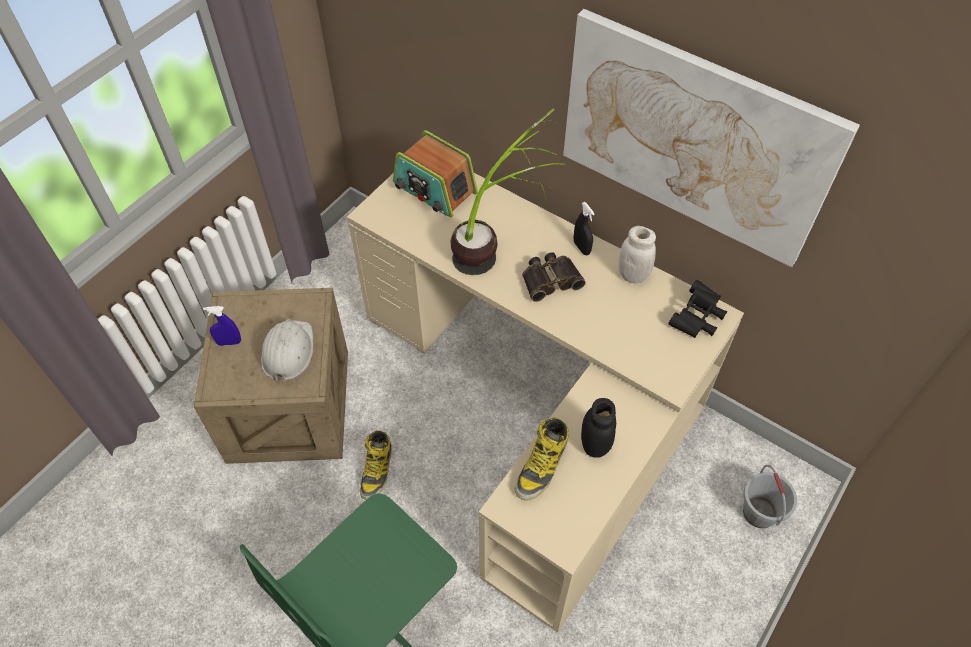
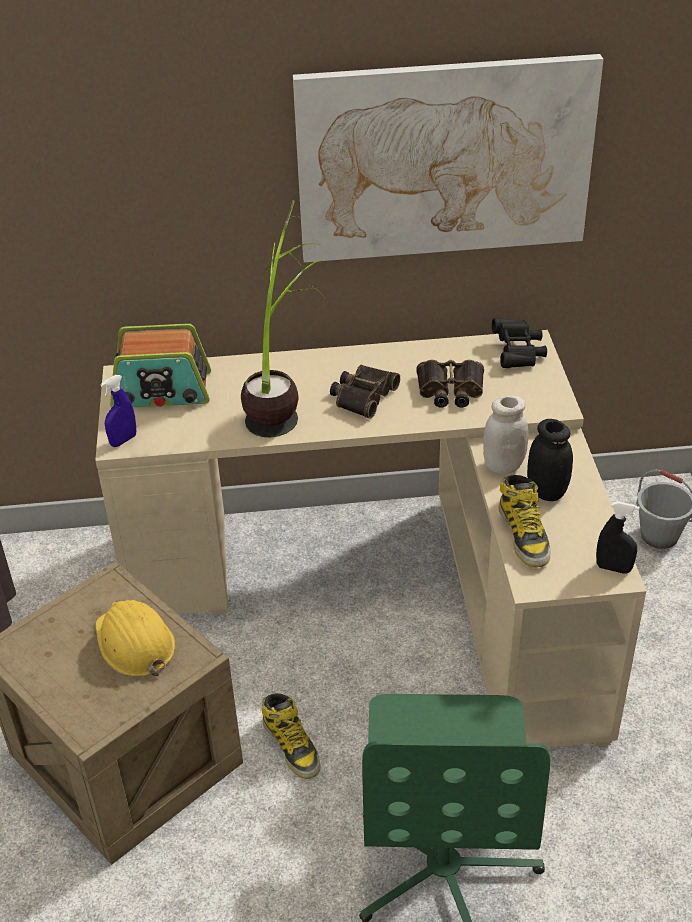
camera: 40 degrees left, 15 degrees down
(229, 342) = (53, 678): blue spray bottle -> blue spray bottle (123, 440)
(288, 352) = (134, 643): white hard hat -> yellow hard hat
(581, 248) = (360, 359): black spray bottle -> black spray bottle (613, 568)
(613, 316) = (450, 390): none -> binoculars
(633, 274) = (428, 353): white jar -> white jar (503, 465)

